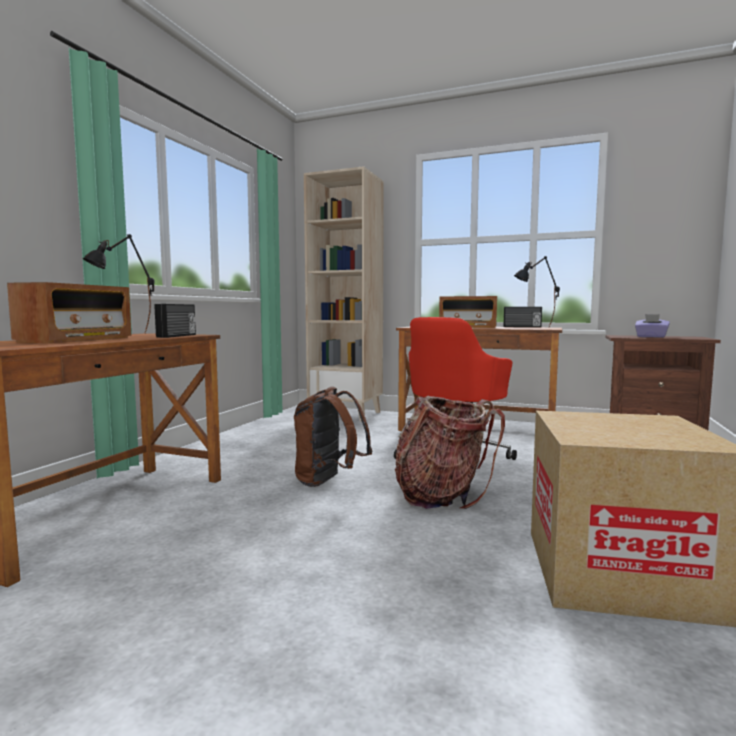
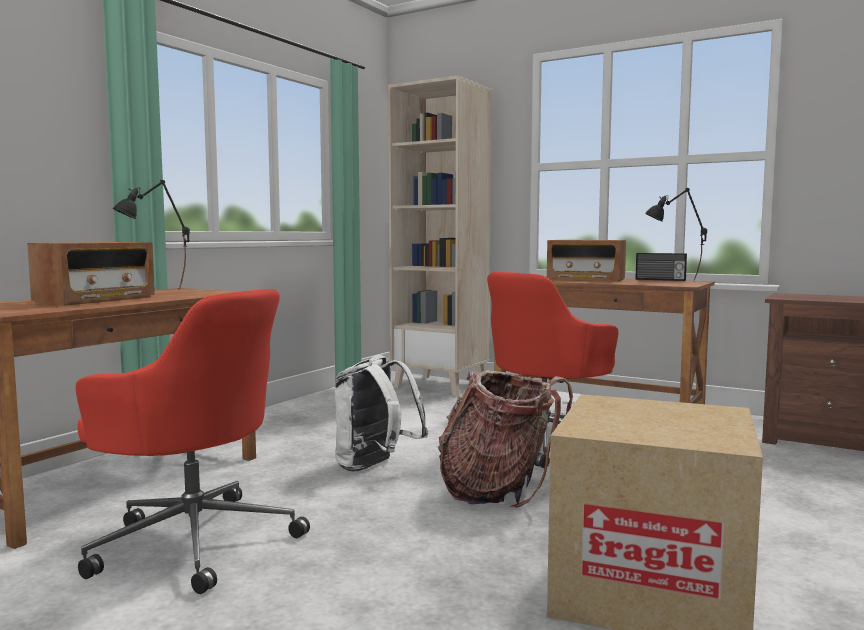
camera: 10 degrees right, 0 degrees up
(178, 336) = (206, 294): radio -> none
(194, 562) = (194, 541): none -> red office chair
(328, 482) = (375, 467): brown backpack -> white backpack
(651, 337) = (826, 298): purple tissue box -> none

